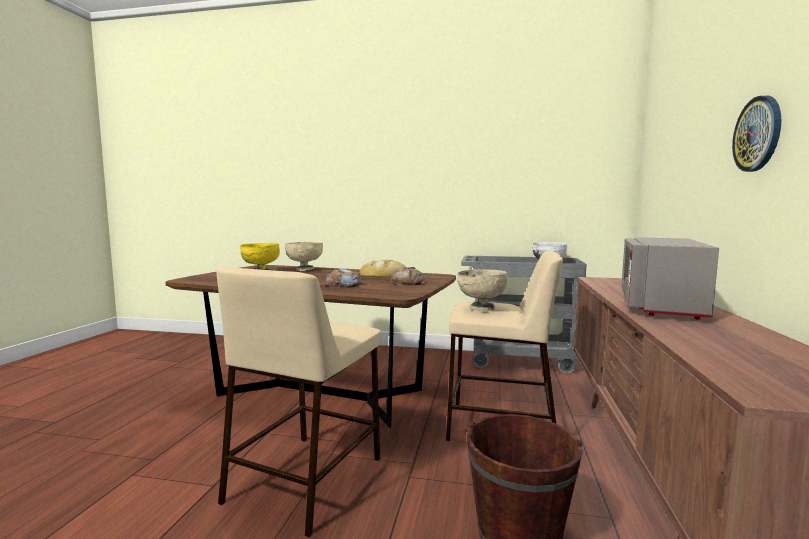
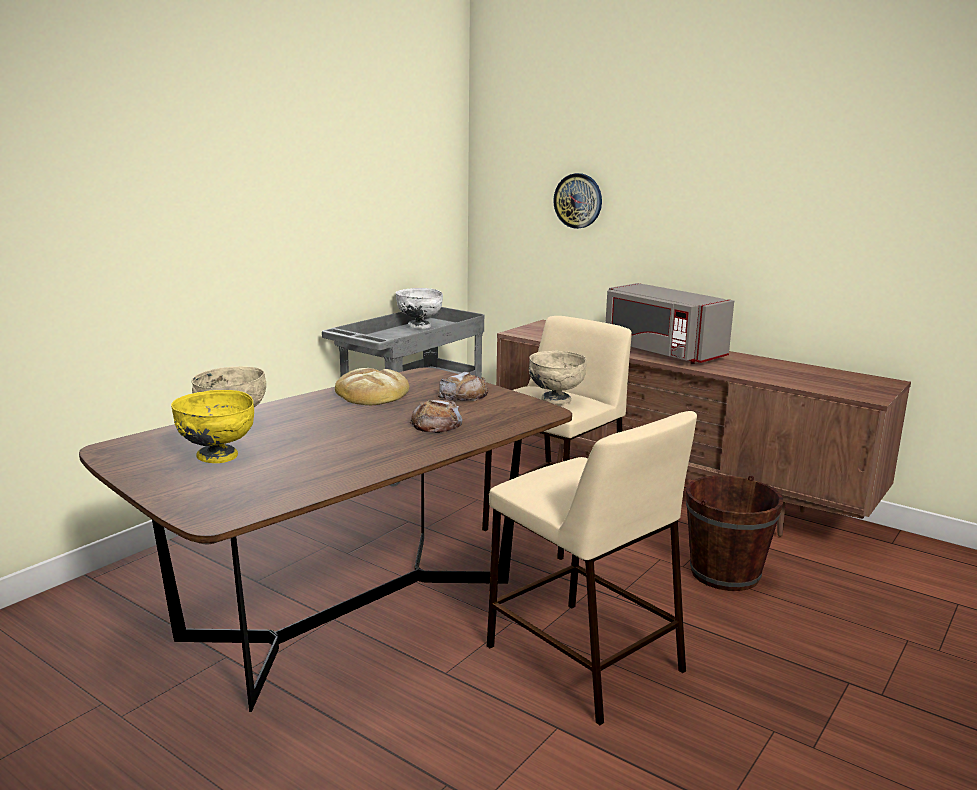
camera: 65 degrees left, 10 degrees up
(758, 134) = (711, 199): wall clock -> wall clock (578, 200)

